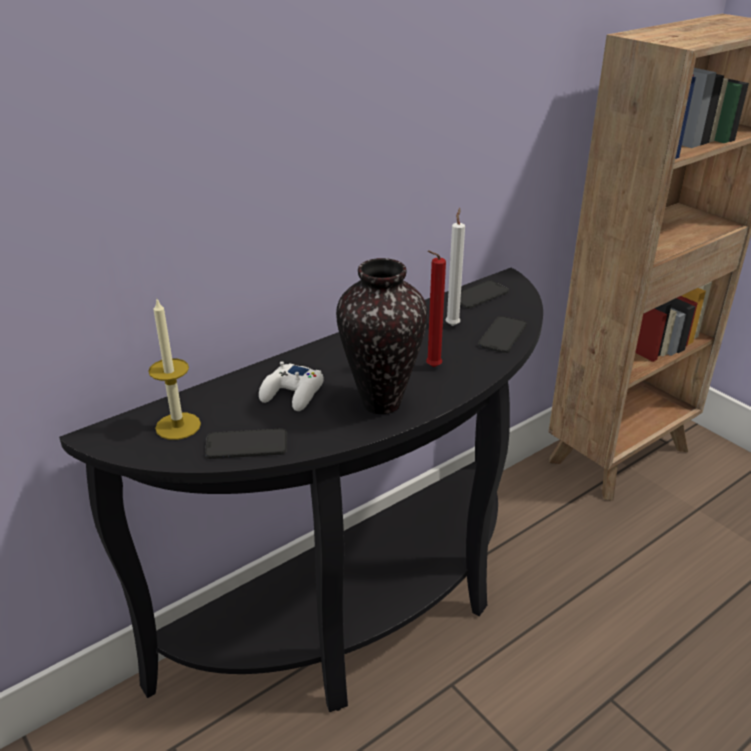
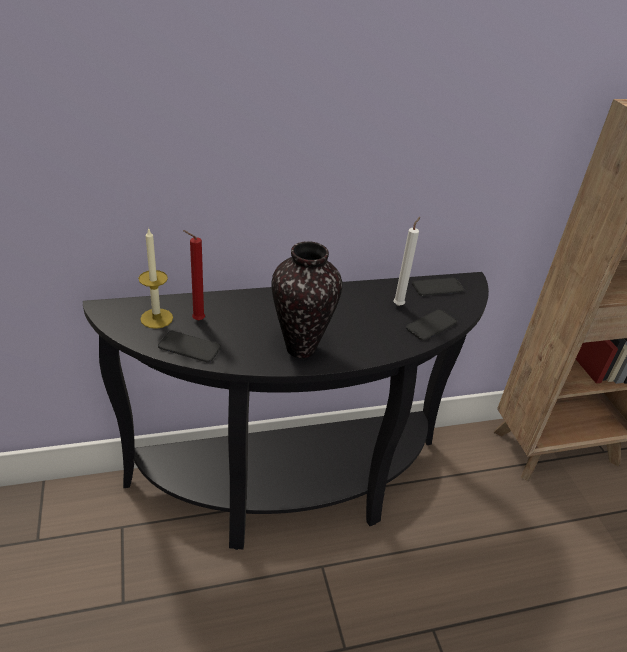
camera: 20 degrees right, 5 degrees up
(292, 394) = (246, 320): white game controller -> none
(431, 368) = (357, 333): red candle -> red candle (196, 320)

